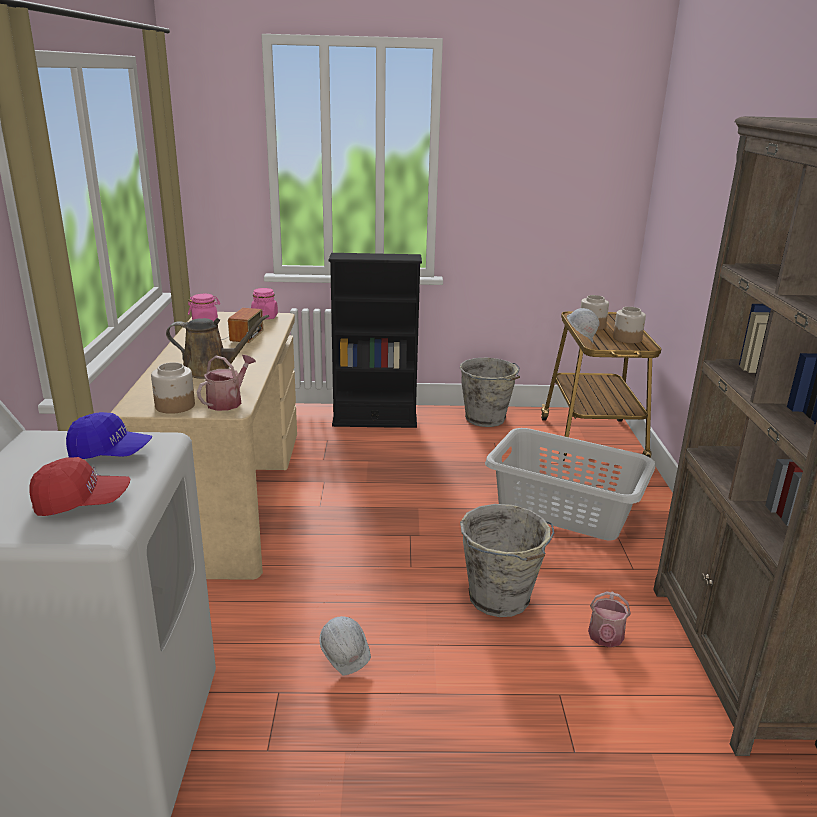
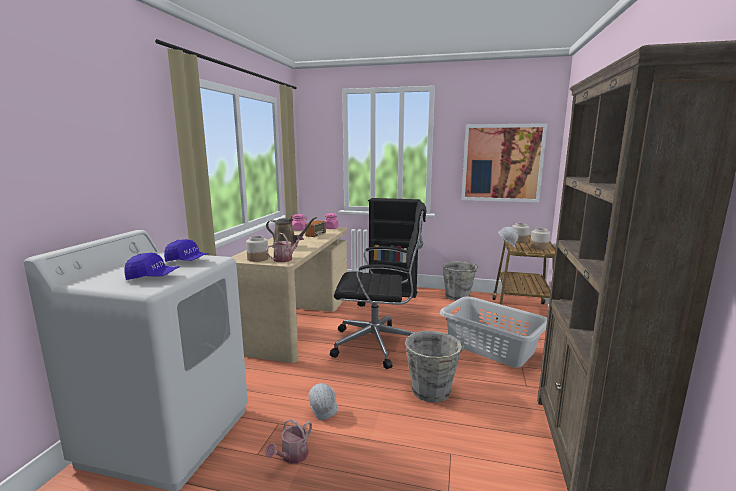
camera: 15 degrees right, 10 degrees down
(82, 502) = (153, 277): red cap -> blue cap
(388, 525) = (378, 344): none -> black office chair
(559, 187) = (502, 163): none -> picture
(605, 639) = (493, 424): watering can -> watering can (292, 456)

